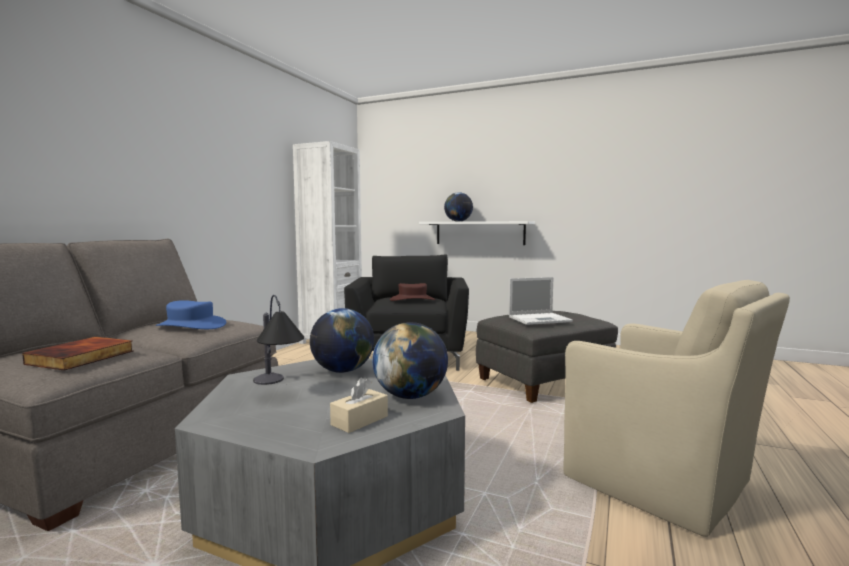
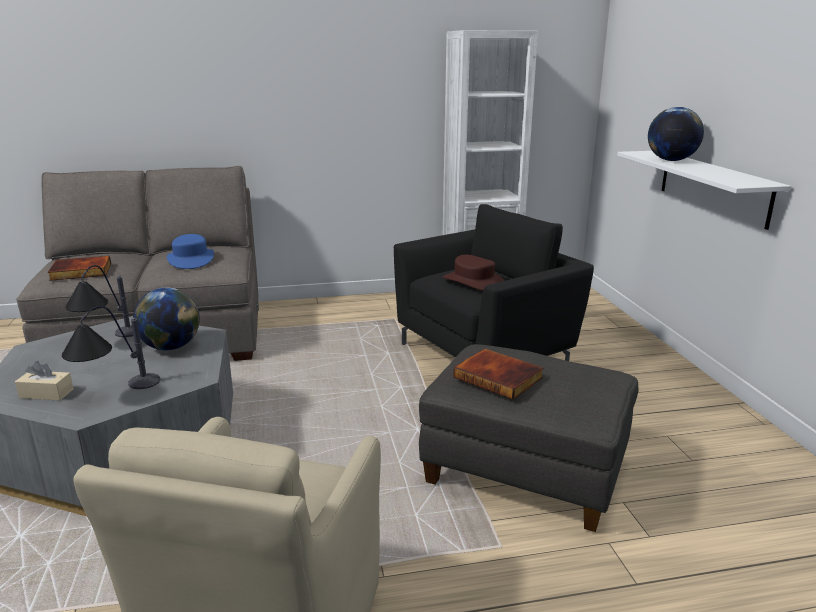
camera: 55 degrees right, 15 degrees up
(410, 396) = (115, 394): globe -> table lamp
(540, 319) = (499, 377): laptop -> book

